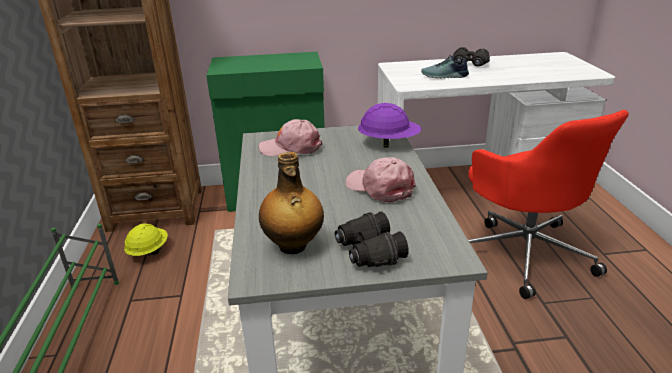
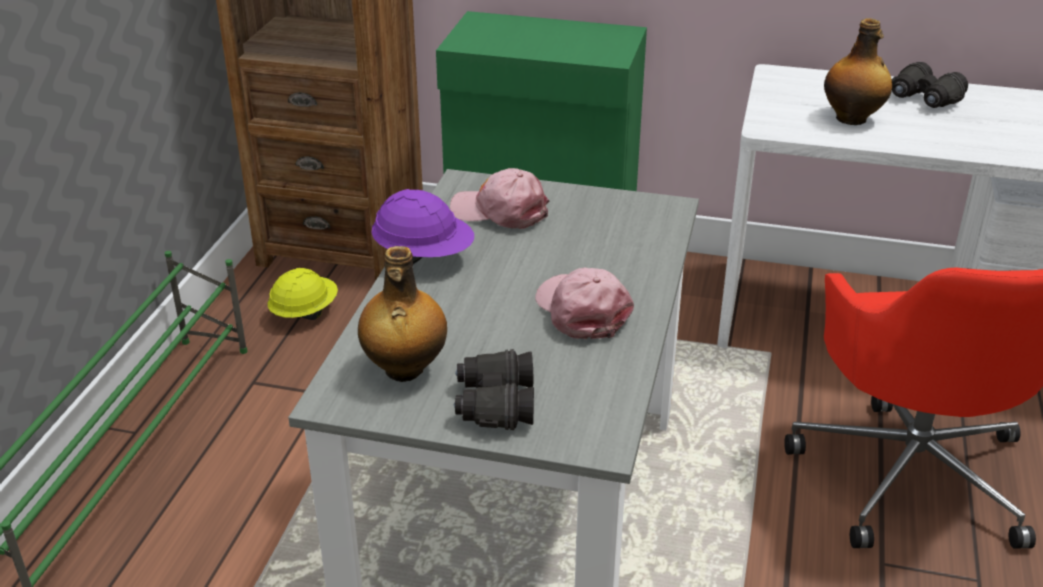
camera: 20 degrees right, 5 degrees up
(389, 143) = (653, 236): purple hard hat -> purple hard hat (424, 256)
(444, 76) = (852, 119): shoe -> bottle

